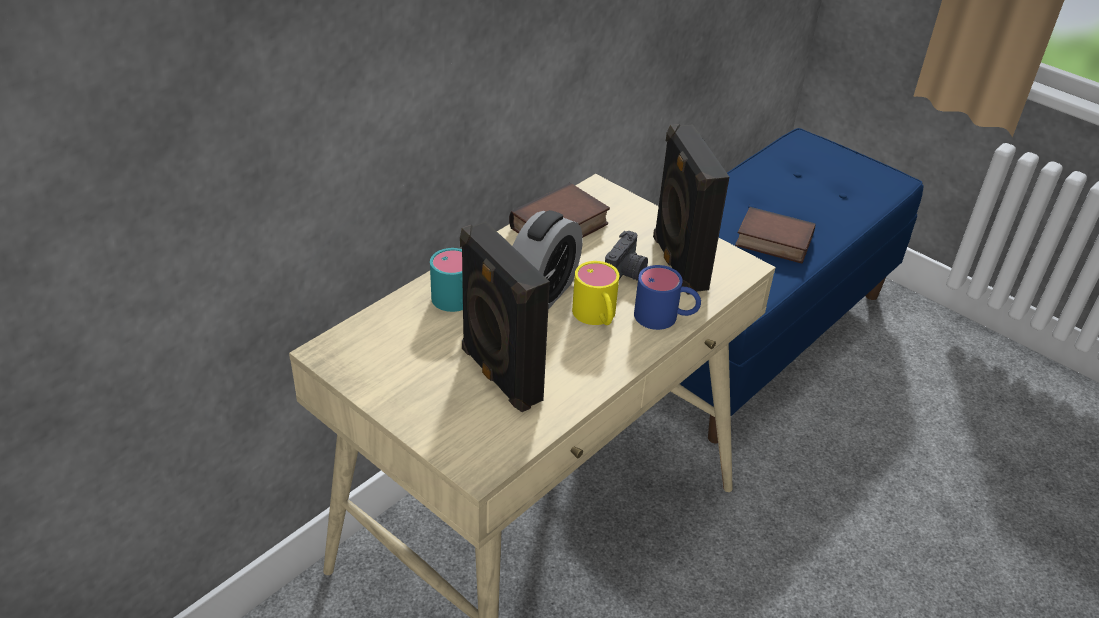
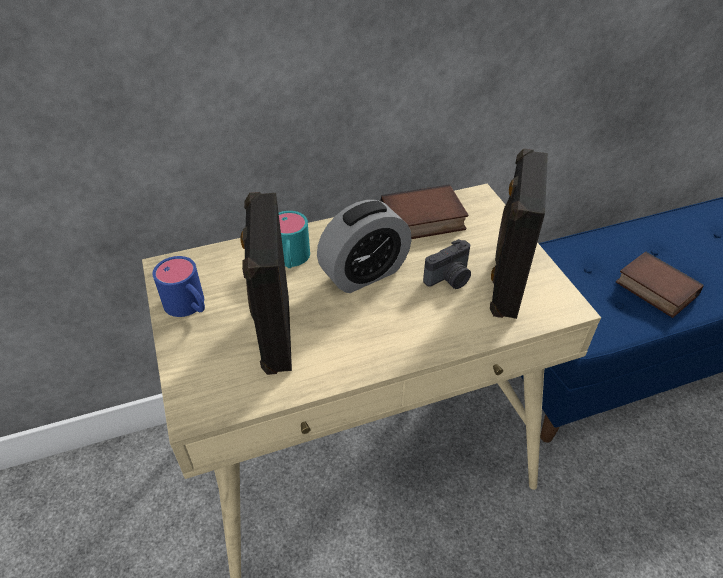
camera: 30 degrees right, 5 degrees up
(597, 317) = (395, 310): yellow mug -> none
(665, 317) = (457, 331): blue mug -> blue mug (189, 307)

